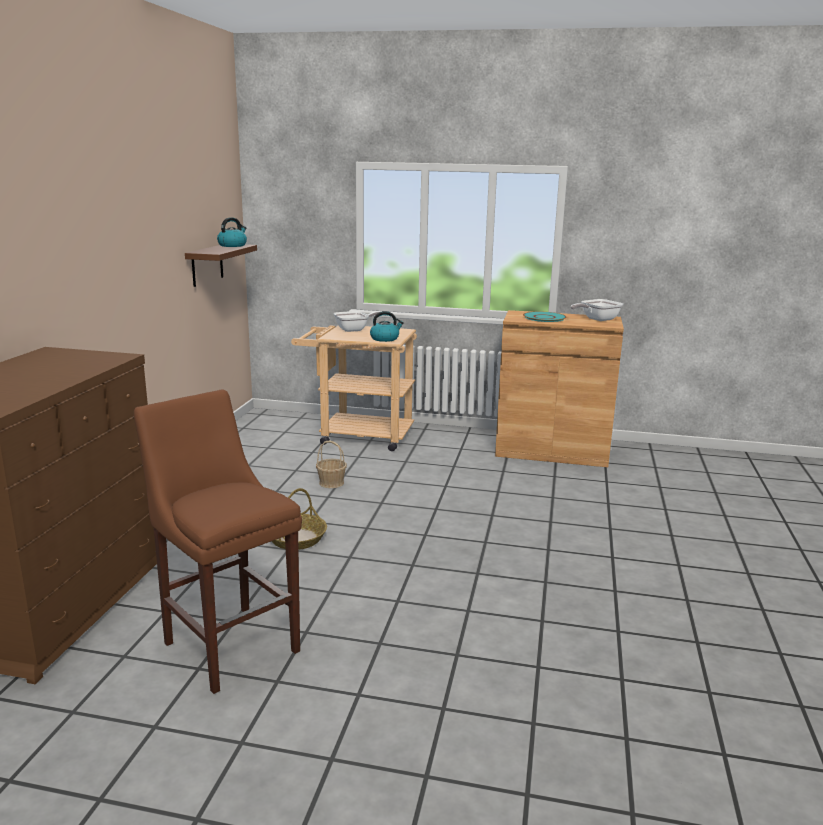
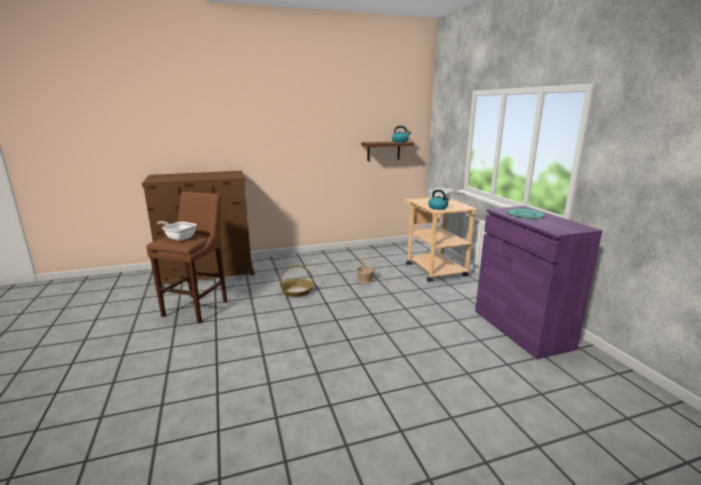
camera: 60 degrees right, 0 degrees up
(551, 452) = (521, 329): brown cabinet -> purple cabinet
(596, 319) = (564, 226): frying pan -> frying pan (179, 238)

